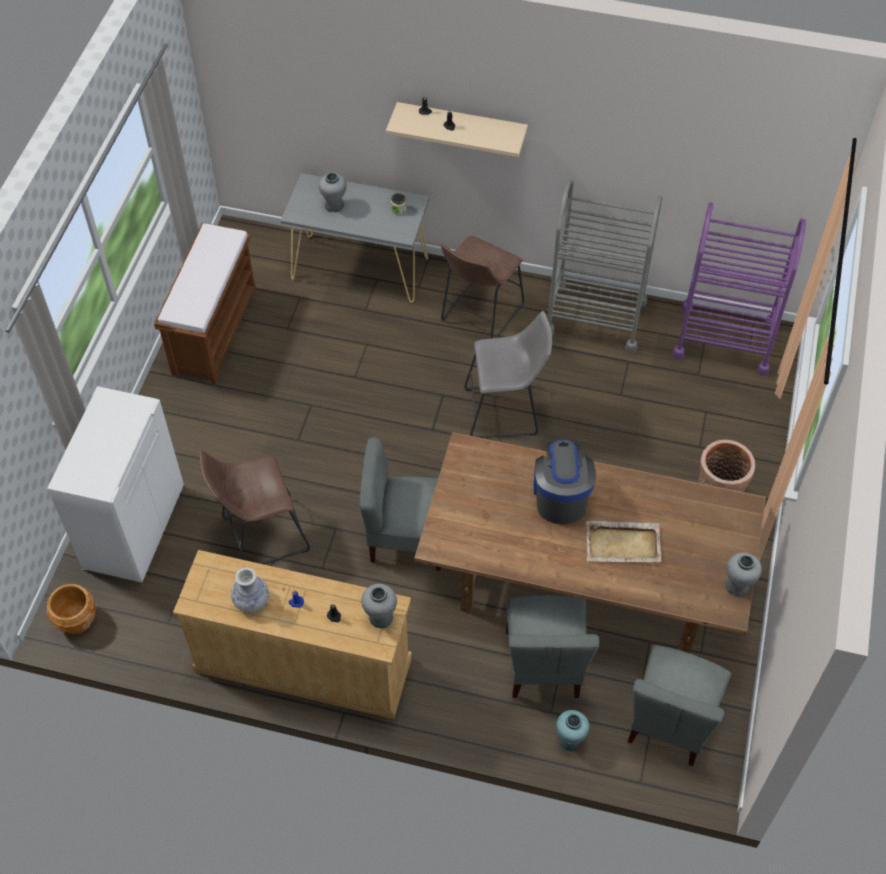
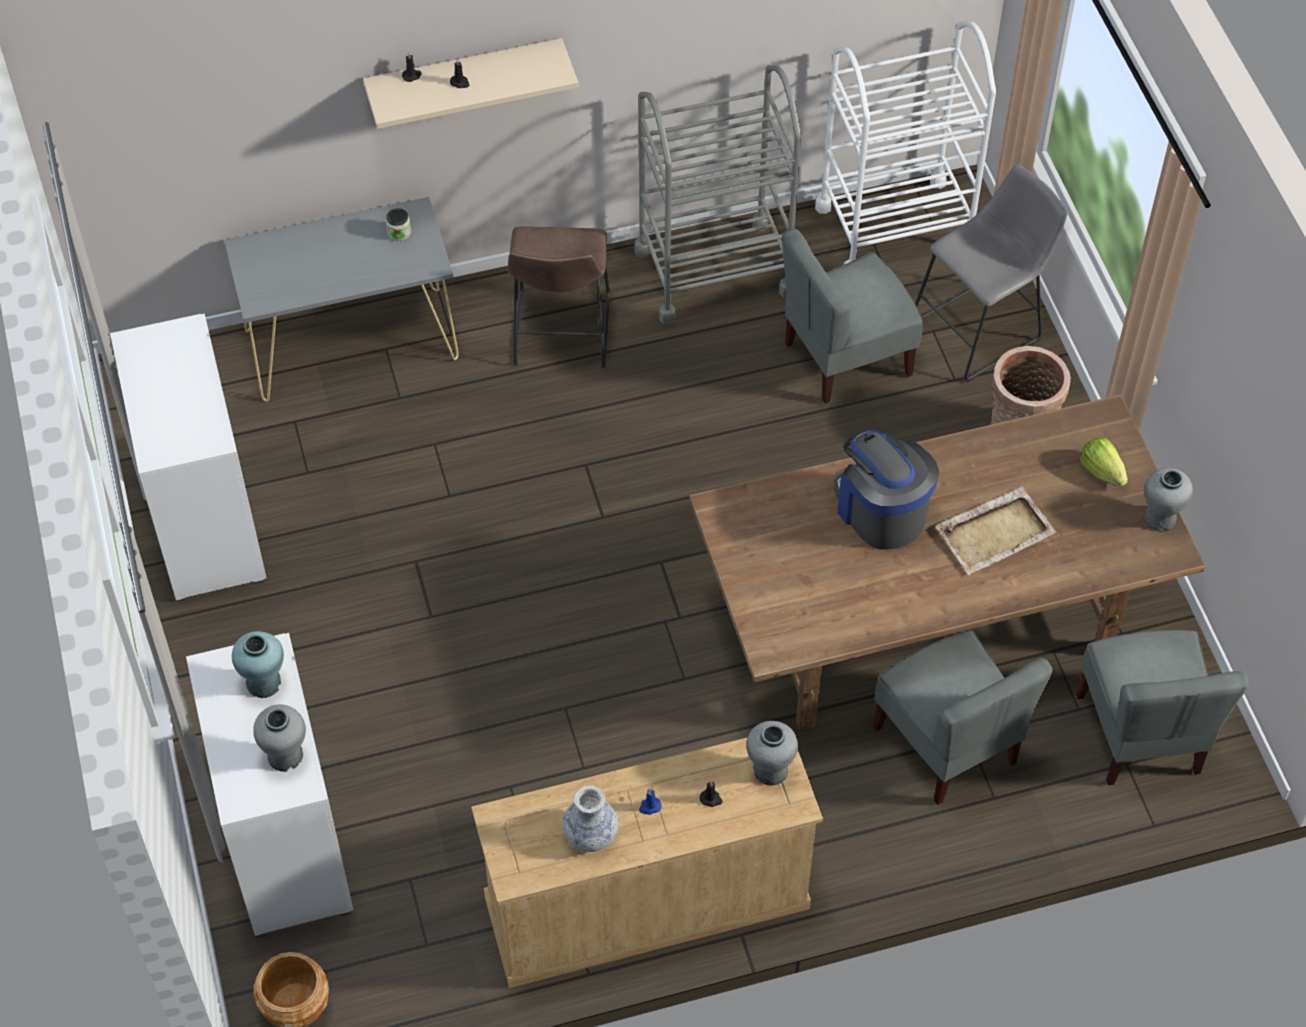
camera: 30 degrees left, 0 degrees up
(214, 330) = (204, 522): brown bench -> white cabinet
(260, 535) = (470, 767): brown stool -> none
(334, 205) = (305, 265): grey vase -> grey vase (285, 755)
(407, 538) = (668, 673): grey chair -> grey chair (846, 358)
(506, 412) = (683, 448): grey stool -> grey stool (981, 329)
(569, 739) = (1038, 819): turquoise vase -> turquoise vase (263, 682)
(719, 538) = (1102, 471): none -> lettuce
(724, 339) = (894, 227): purple cart -> white cart

